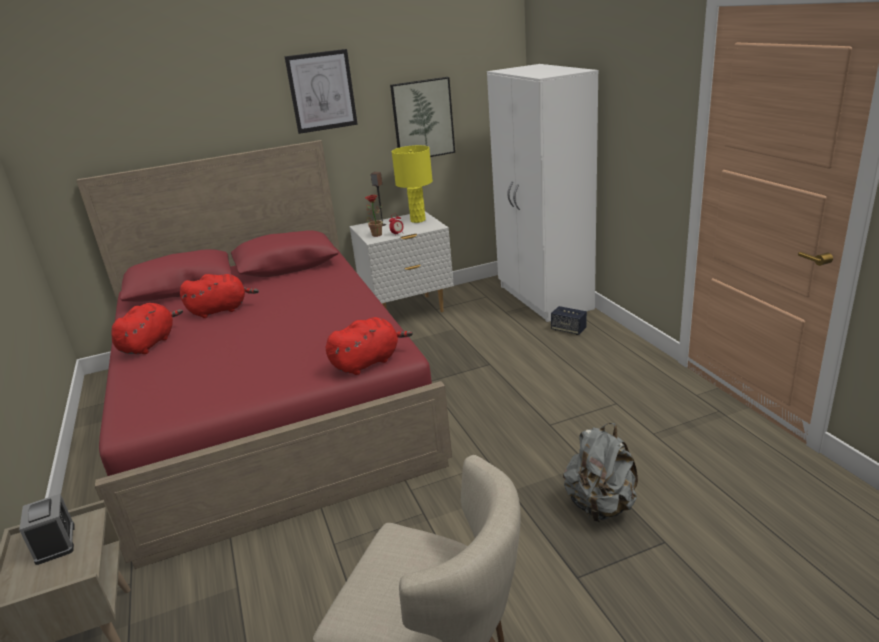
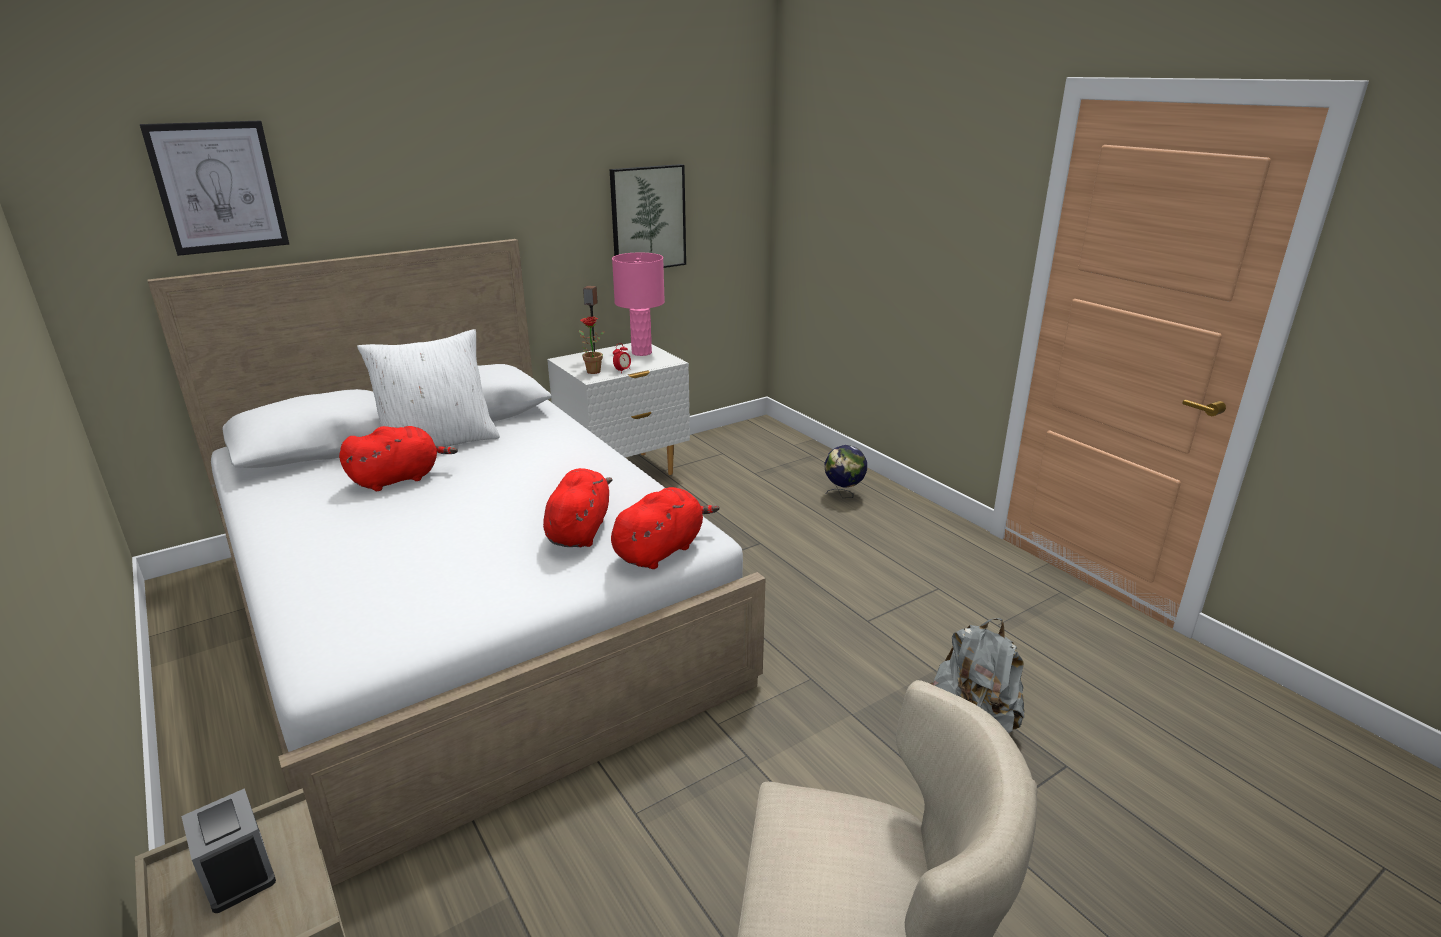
camera: 15 degrees left, 0 degrees up
(149, 344) = (302, 533): red plush toy -> red plush toy (579, 530)
(256, 286) = (439, 442): none -> white pillow
(270, 405) = (469, 613): red bed -> white bed
(322, 91) = (520, 171): picture -> picture (218, 187)
(417, 220) = (641, 352): yellow table lamp -> pink table lamp
(544, 298) = (797, 455): white wardrobe -> none
(568, 330) = (843, 495): speaker -> globe

